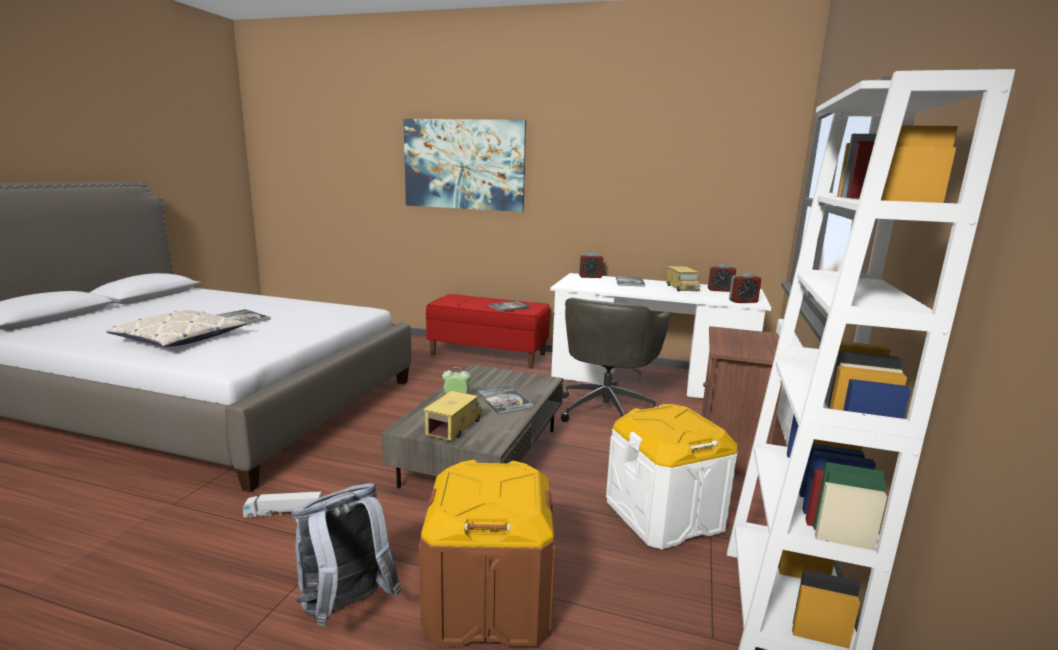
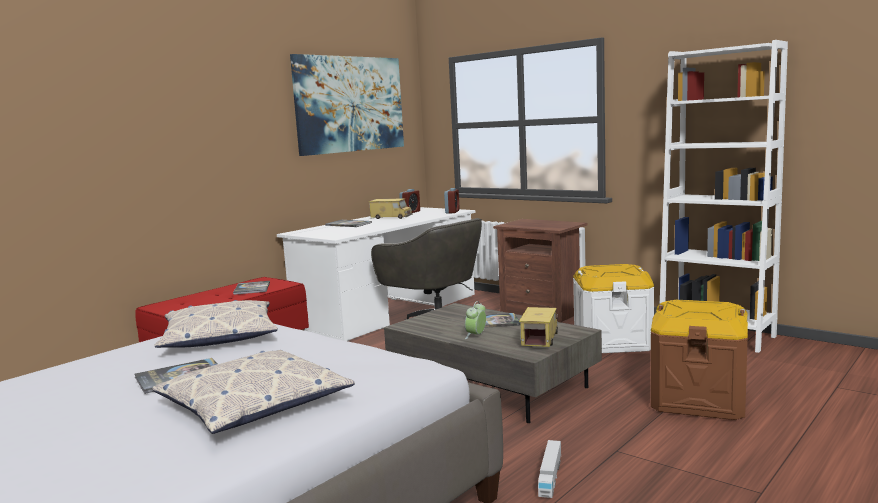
camera: 65 degrees left, 5 degrees down
(327, 313) = (219, 336): none -> pillow
(346, 608) = (703, 446): grey backpack -> none
(454, 427) = (539, 339): toy truck -> toy truck turned 60 degrees clockwise
(463, 164) = (125, 119): picture -> picture (350, 104)
(590, 277) = (308, 230): alarm clock -> none

